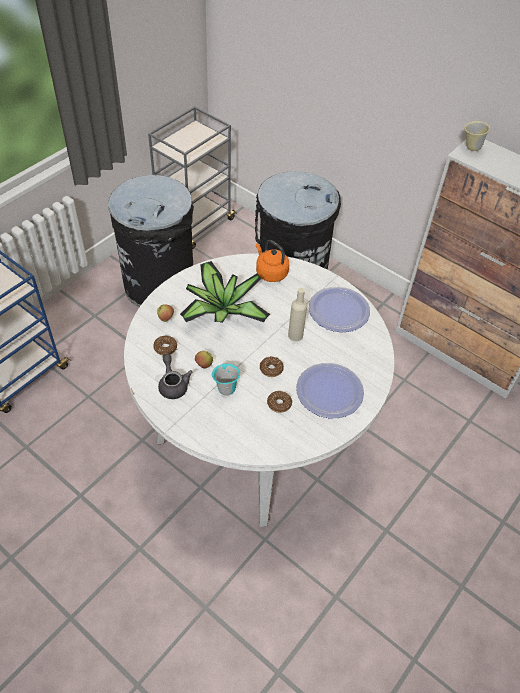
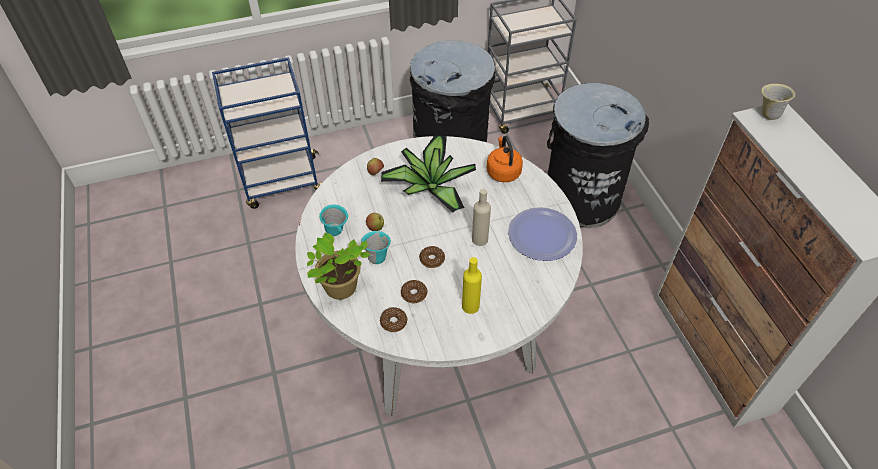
camera: 35 degrees right, 0 degrees up
(165, 348) = (355, 198): donut -> donut (393, 322)
(173, 384) = (336, 232): grey teapot -> turquoise mug
(216, 430) = (340, 289): none -> potted plant
(329, 391) = (470, 306): plate -> yellow bottle

